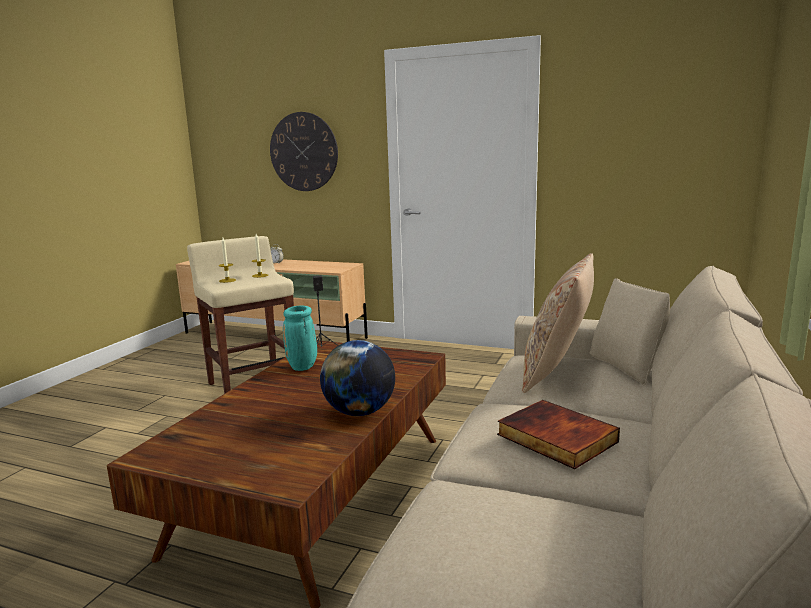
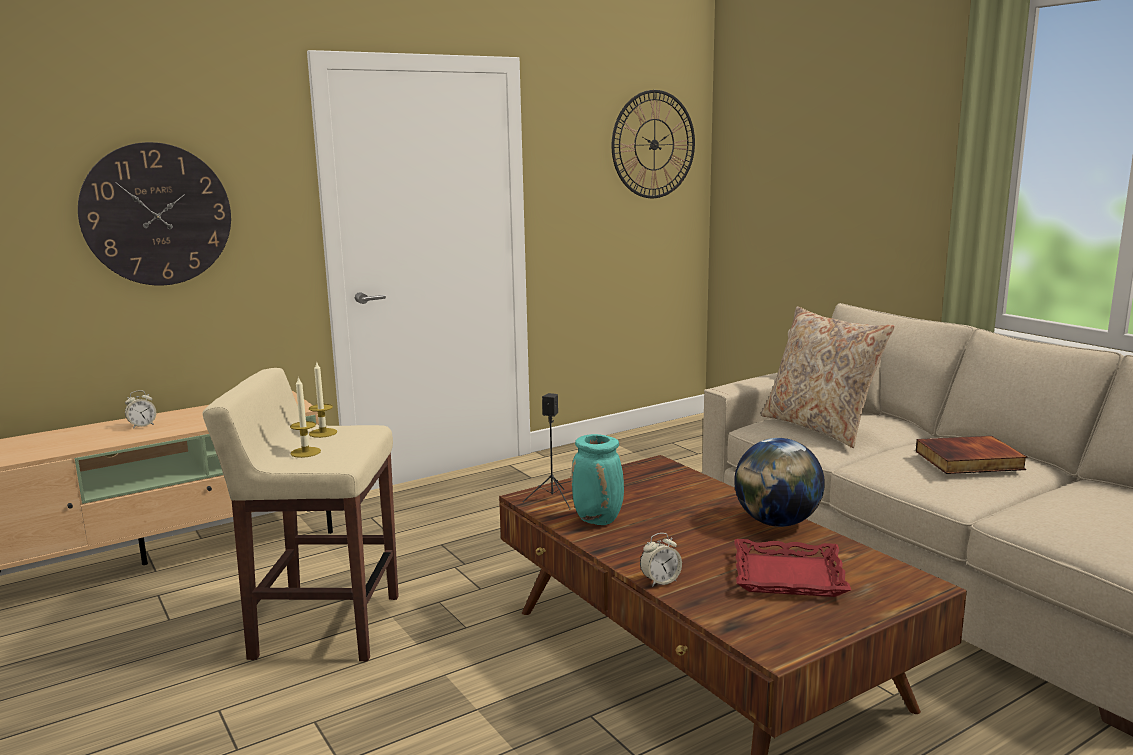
camera: 55 degrees left, 0 degrees up
(224, 403) = (660, 581): none -> alarm clock
(265, 436) = (788, 575): none -> red tray
(684, 101) = (654, 144): none -> wall clock

